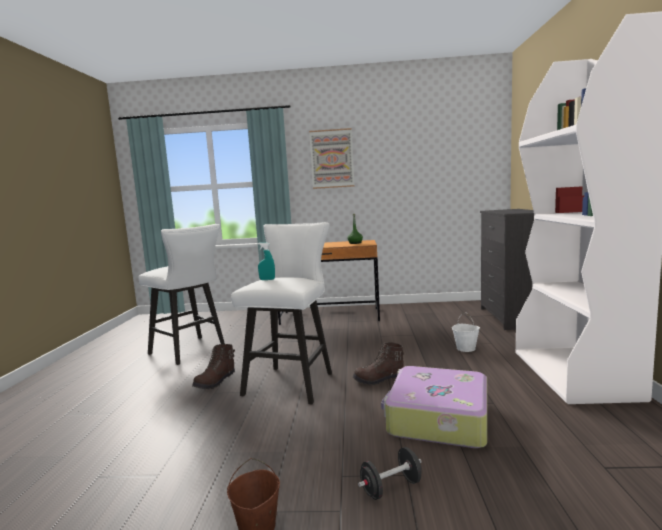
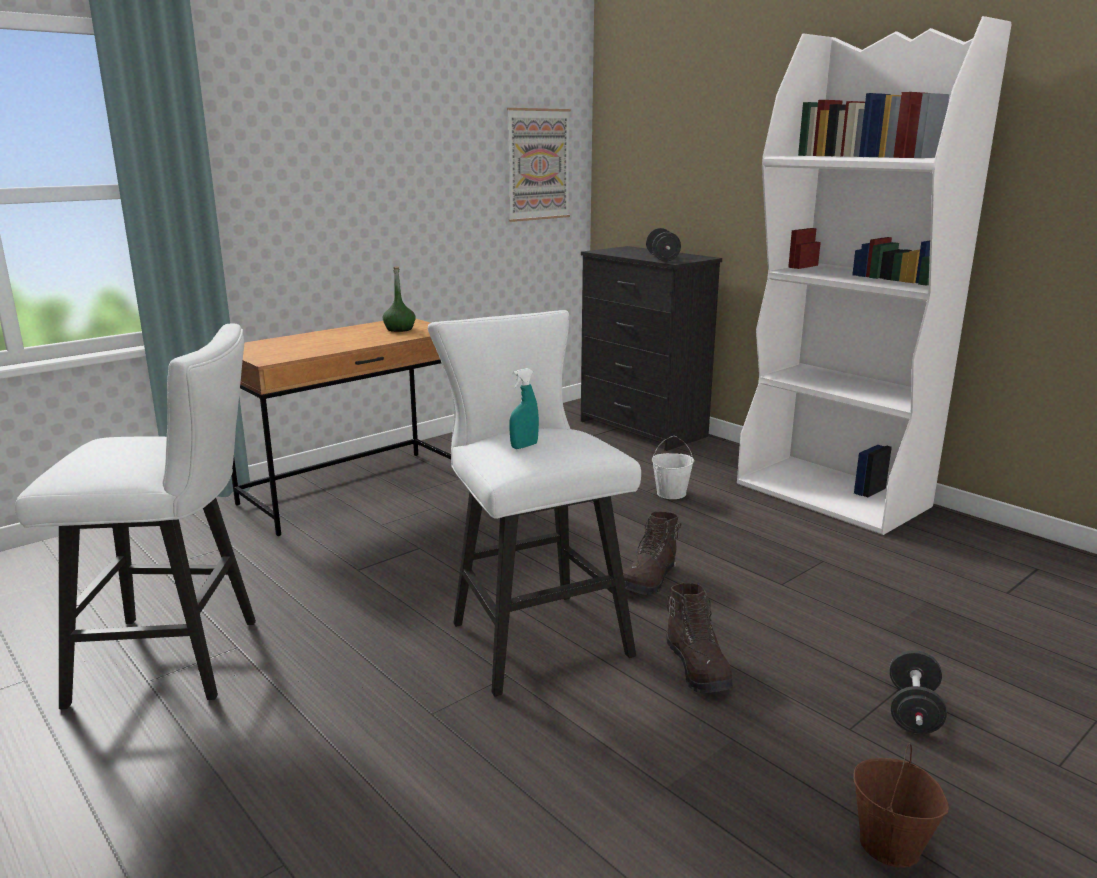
camera: 45 degrees left, 10 degrees up
(216, 382) = (389, 694): brown boot -> brown boot (698, 668)
(332, 159) = (302, 135): picture -> picture (538, 164)
(437, 419) = (809, 606): suitcase -> none
(510, 212) = (662, 258): none -> black dumbbell

